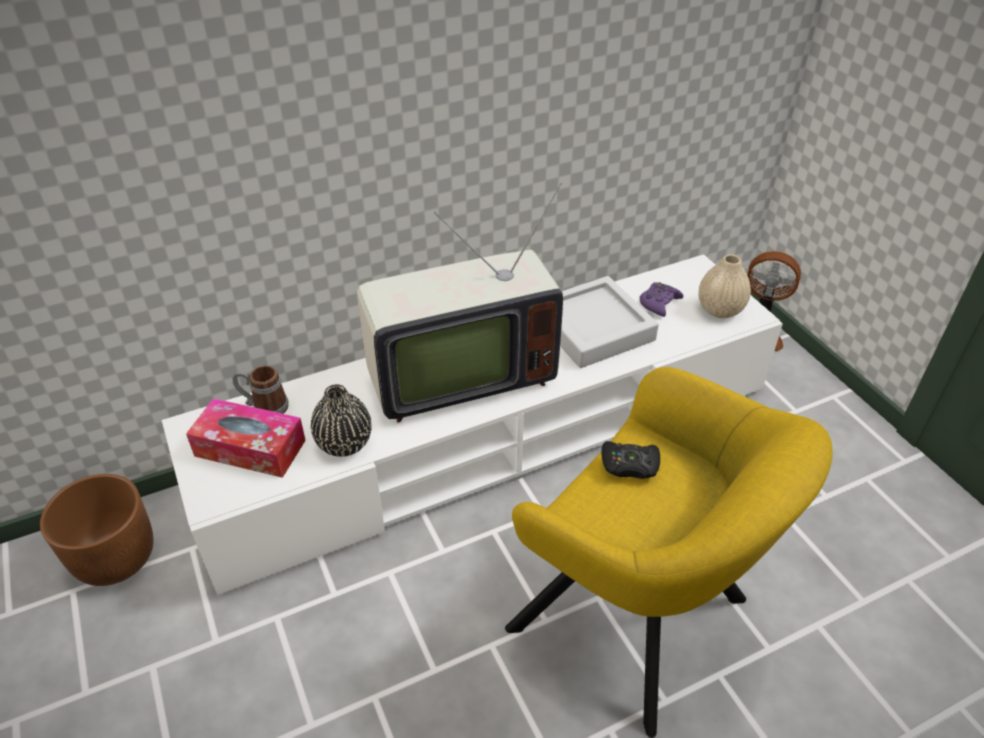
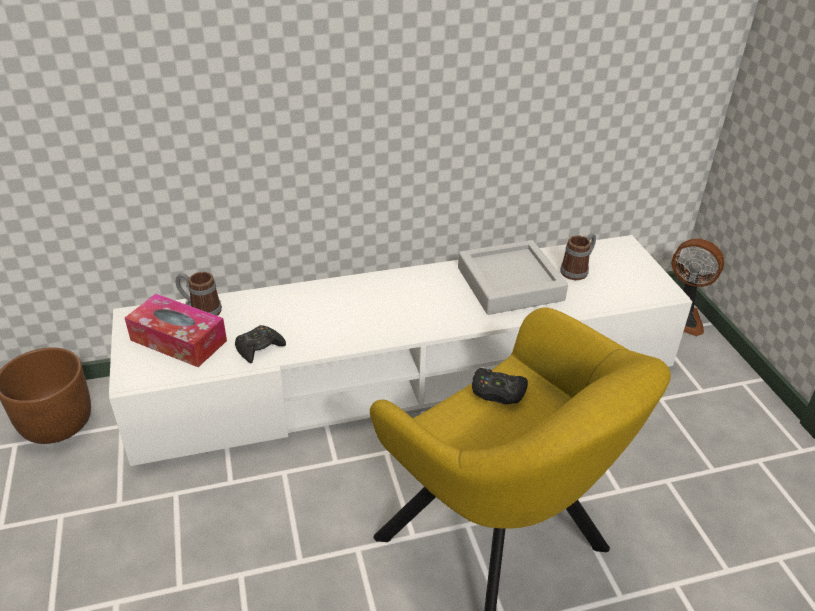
camera: 10 degrees right, 5 degrees down
(344, 443) = (259, 348): black vase -> black game controller
(456, 376) = (373, 307): television -> none
(659, 303) = (577, 270): purple game controller -> mug
(720, 309) = (634, 282): beige vase -> none

